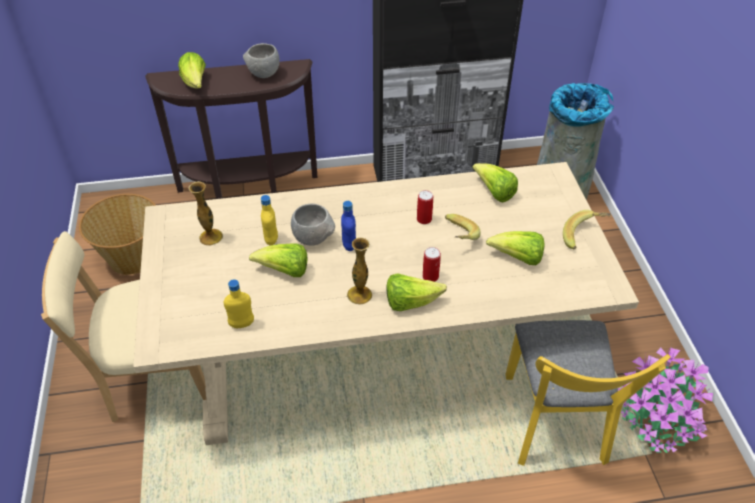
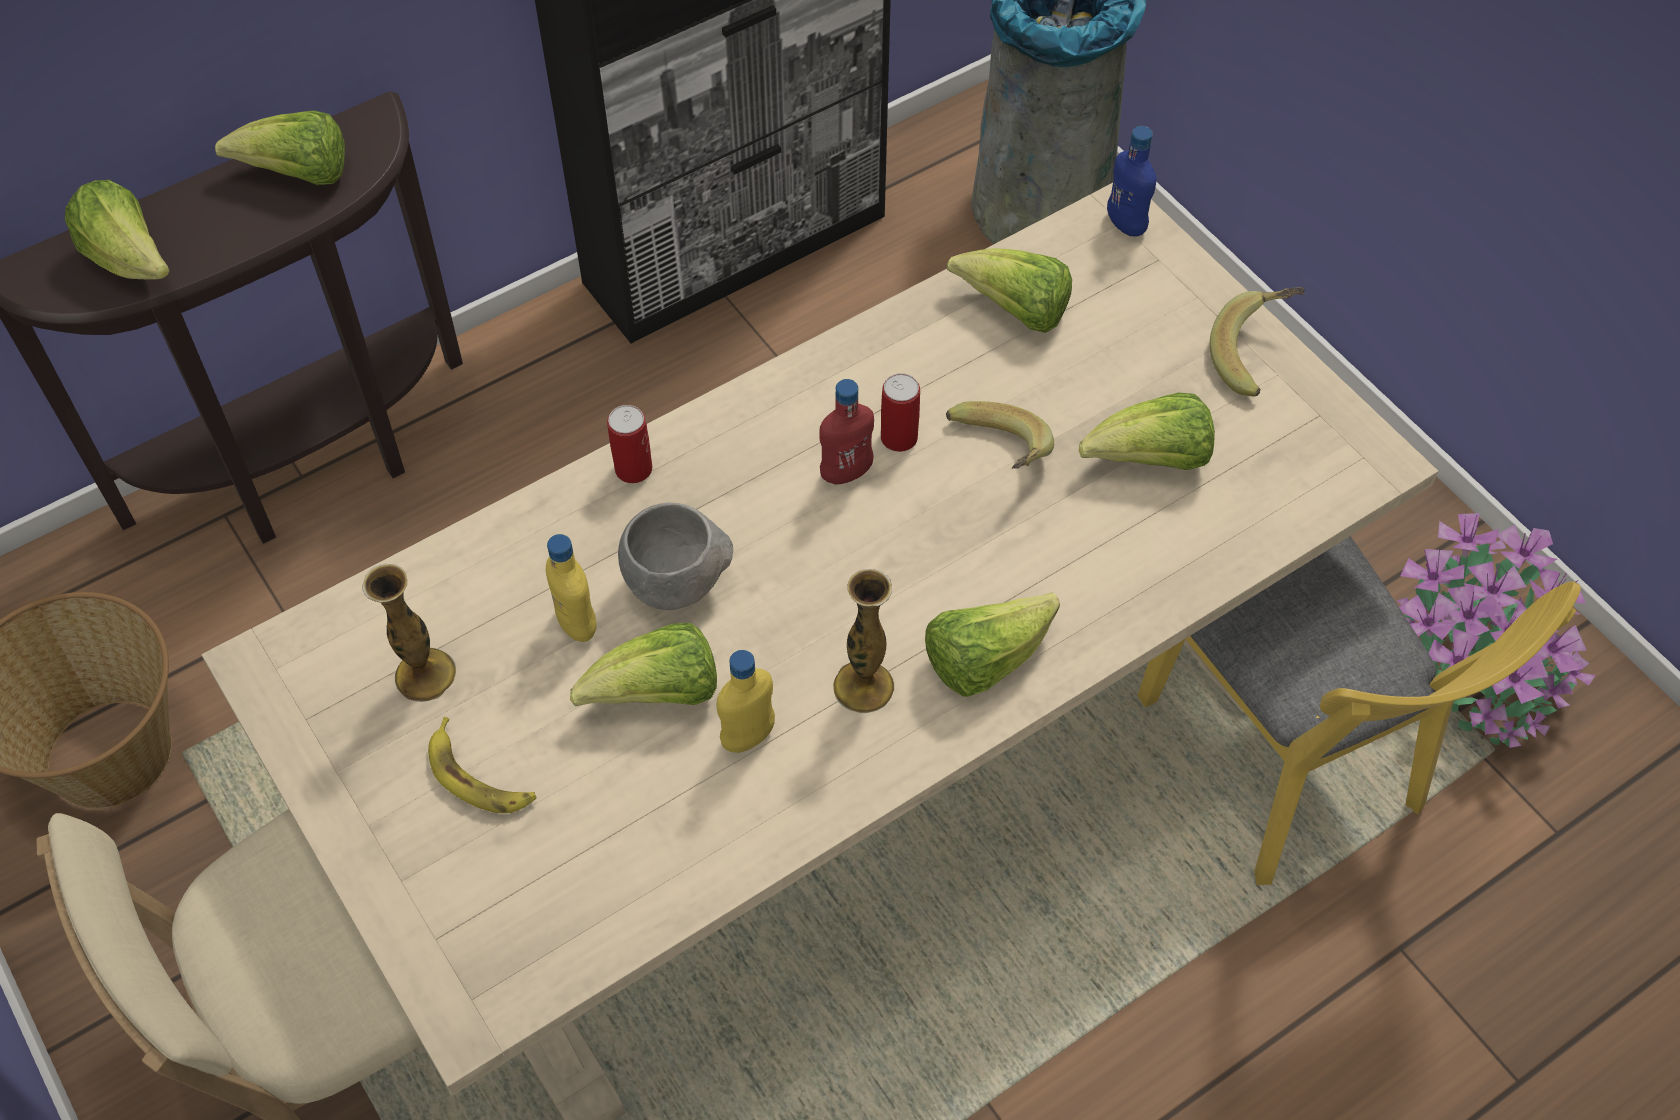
camera: 25 degrees left, 10 degrees up
(208, 274) = (479, 776): none -> banana
(242, 324) = (640, 870): yellow bottle -> yellow bottle (748, 736)
(263, 74) = (299, 175): grey bowl -> lettuce
(349, 245) = (768, 568): blue bottle -> blue bottle (1126, 224)
(397, 224) = (846, 473): none -> red bottle
(430, 276) = (992, 579): can -> can (633, 469)

